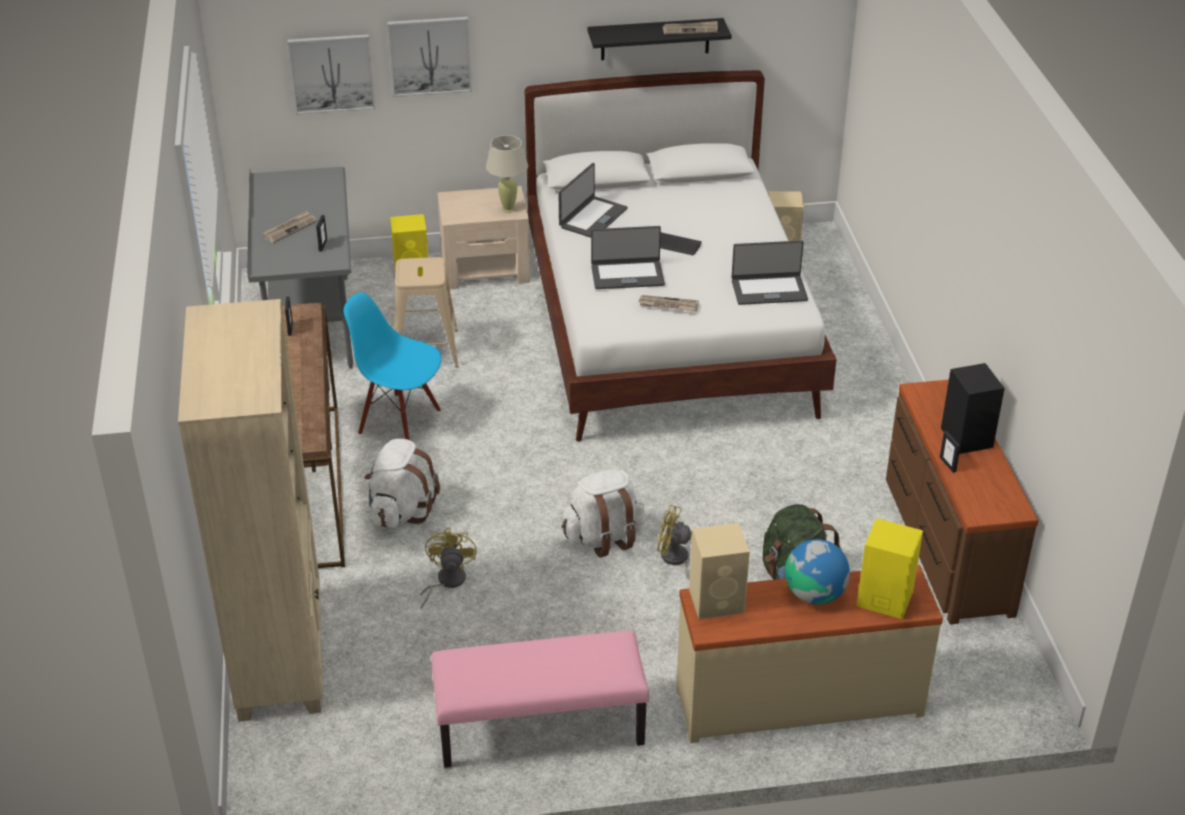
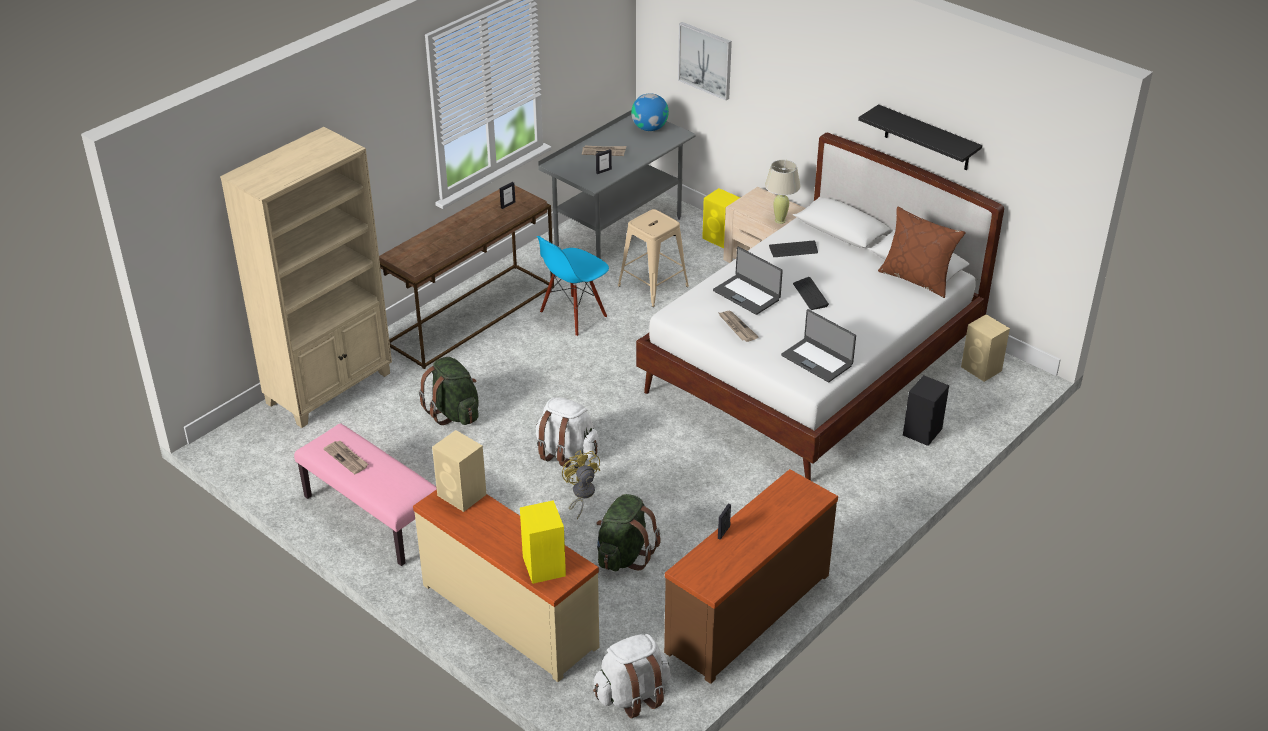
camera: 50 degrees right, 0 degrees up
(400, 421) = (573, 315): blue chair -> blue chair turned 120 degrees counterclockwise
(400, 510) = (495, 361): white backpack -> white backpack (632, 695)
(430, 55) = (768, 76): picture -> none
(446, 582) = (454, 413): yellow fan -> green backpack
(592, 217) = (793, 250): laptop -> keyboard
(690, 30) = (941, 141): newspaper -> newspaper (347, 458)
(721, 183) = (917, 279): none -> brown pillow
(814, 594) = (514, 533): globe -> globe (649, 128)
(966, 437) = (767, 527): black speaker -> black speaker (923, 431)

